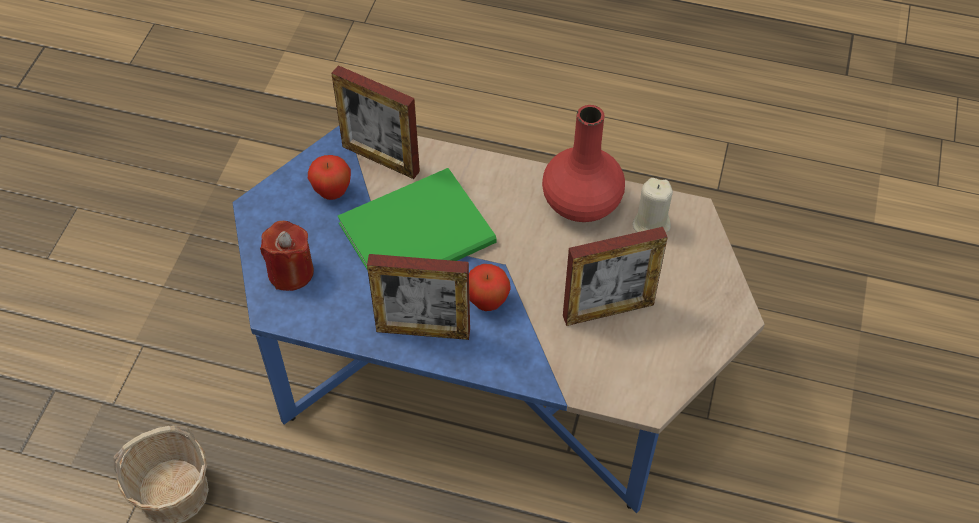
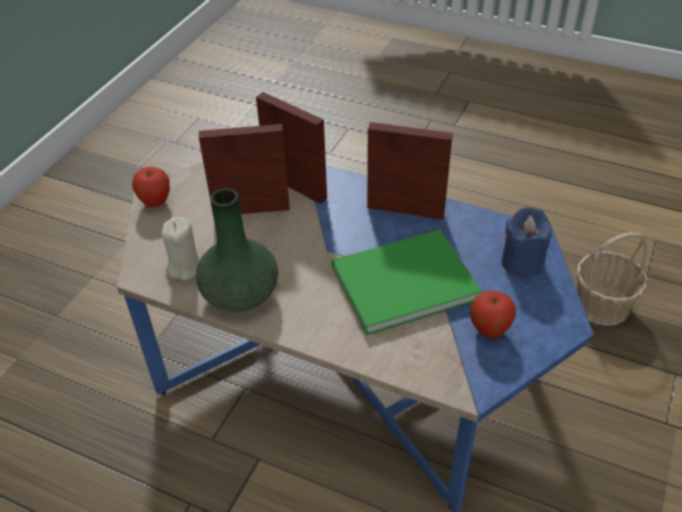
camera: 170 degrees left, 10 degrees down
(291, 272) = (522, 262): red candle -> blue candle
(380, 159) = (437, 361): picture frame -> picture frame (295, 186)
(487, 302) = (349, 224): apple -> apple (155, 203)
(582, 202) = (239, 295): red vase -> green vase

